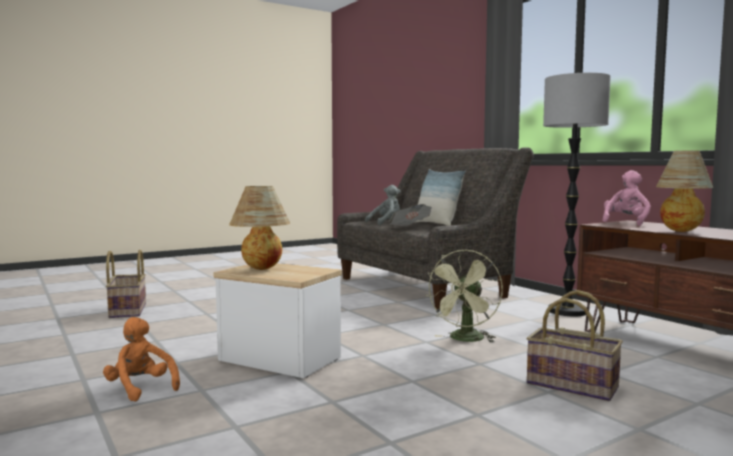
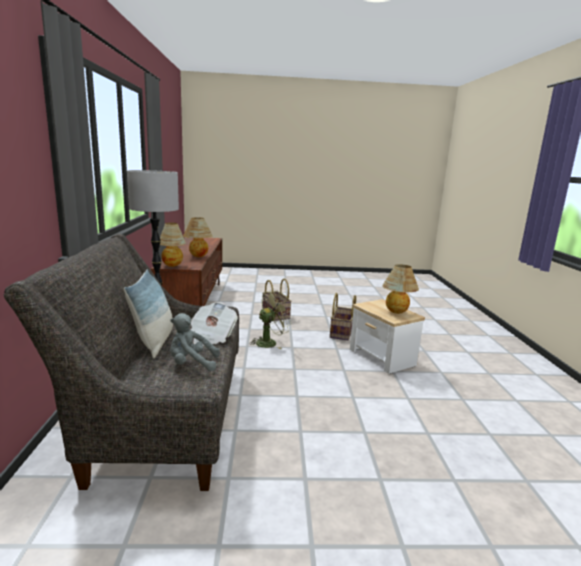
camera: 150 degrees left, 10 degrees up
(127, 310) = (523, 475): basket -> basket (342, 332)
(140, 388) = (454, 359): orange plush toy -> none
(626, 222) = (172, 266): pink plush toy -> table lamp

